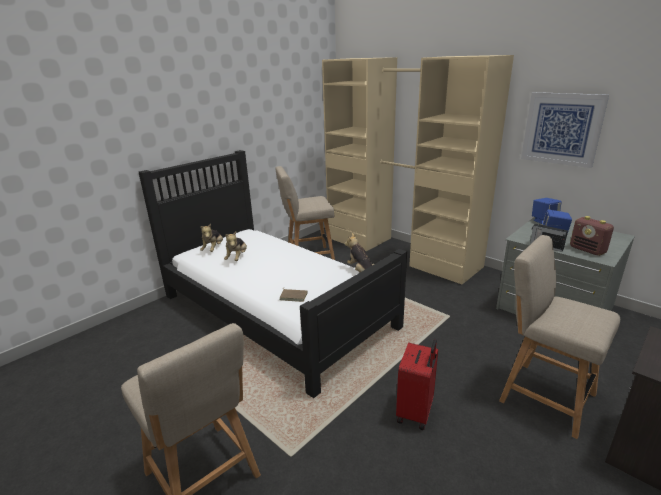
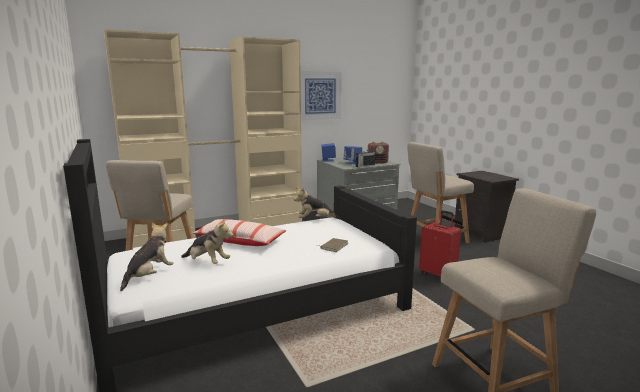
camera: 70 degrees left, 10 degrees down
(213, 249) = (149, 276): plush toy -> plush toy turned 90 degrees counterclockwise
(283, 256) = (240, 241): none -> pillow

